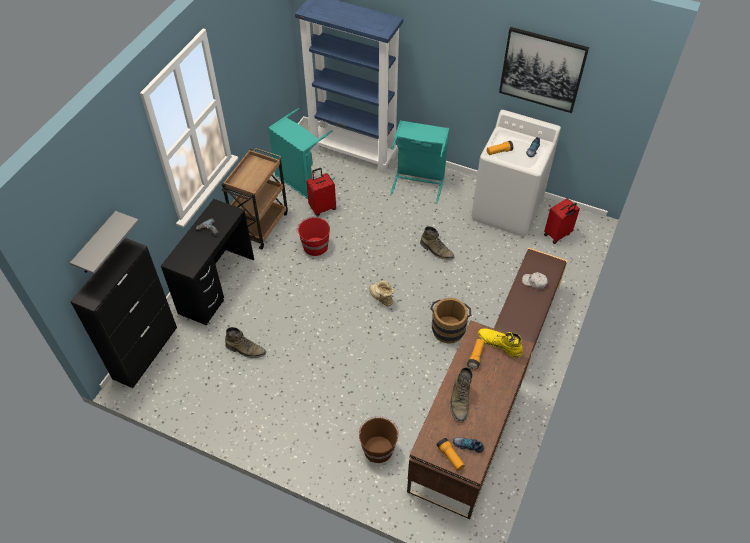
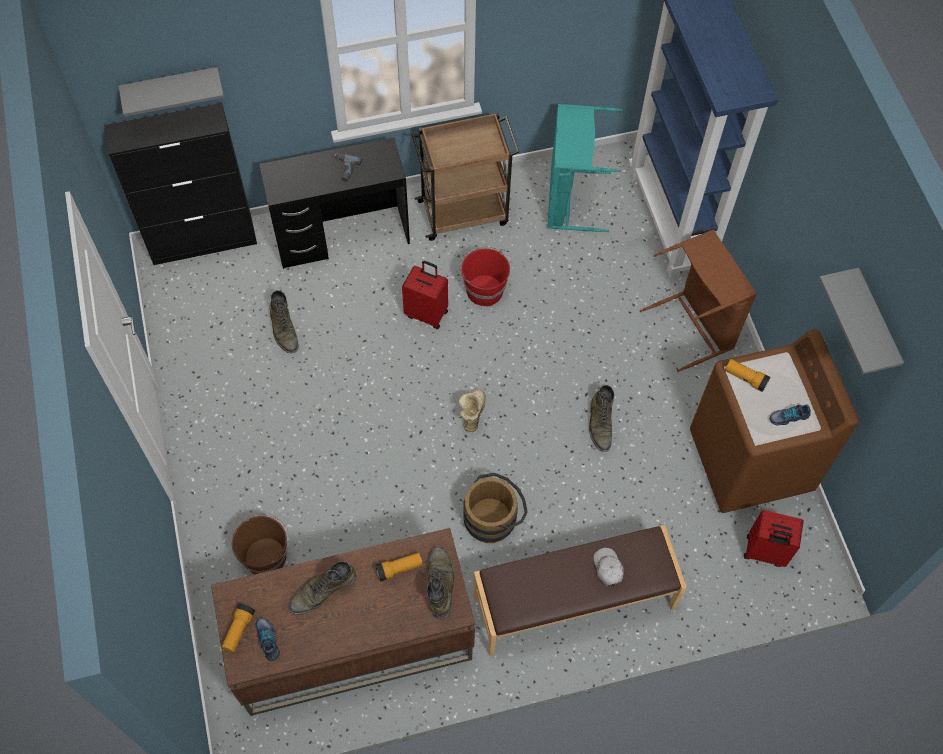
camera: 50 degrees right, 10 degrees up
(322, 207) = (549, 253): red suitcase -> red suitcase (427, 313)
(418, 181) = (695, 326): turquoise laundry basket -> brown laundry basket
(499, 344) = (440, 583): yellow boot -> green boot
(507, 209) = (750, 461): white washing machine -> brown washing machine
(542, 70) = (874, 325): picture -> grey shelf

